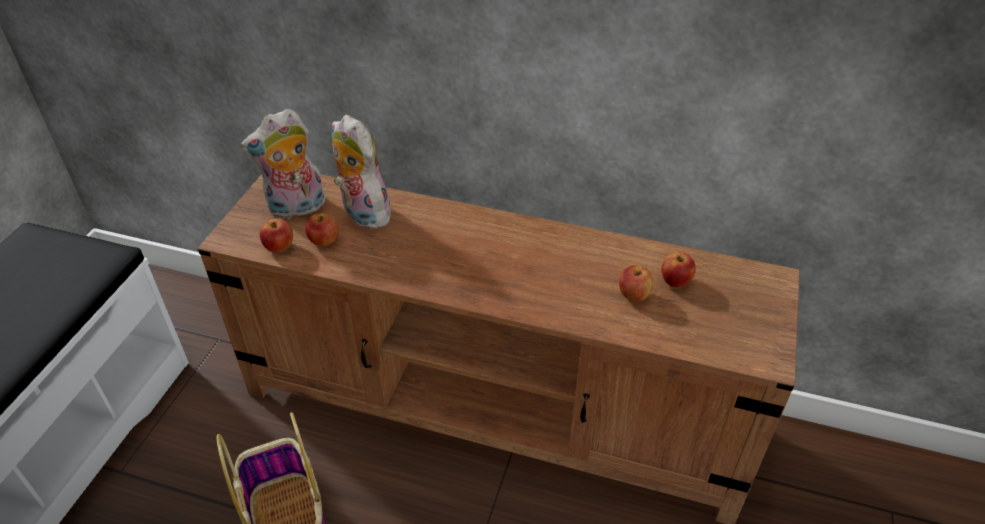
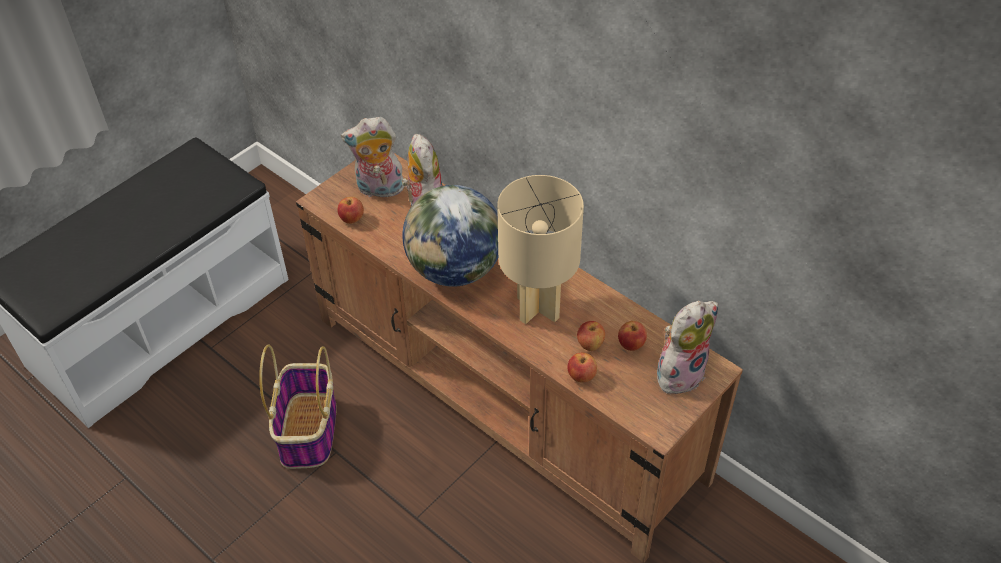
camera: 25 degrees right, 5 degrees up
(324, 241) = (385, 224): apple -> apple (581, 376)
(434, 265) = (455, 270): none -> globe
(552, 275) = (538, 307): none -> beige table lamp
(743, 293) = (679, 372): none -> plush toy

